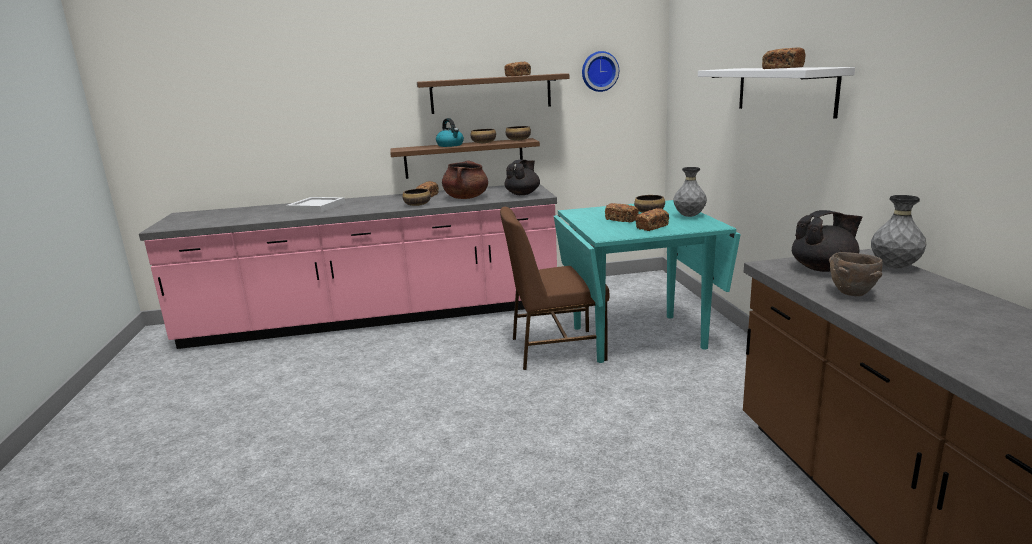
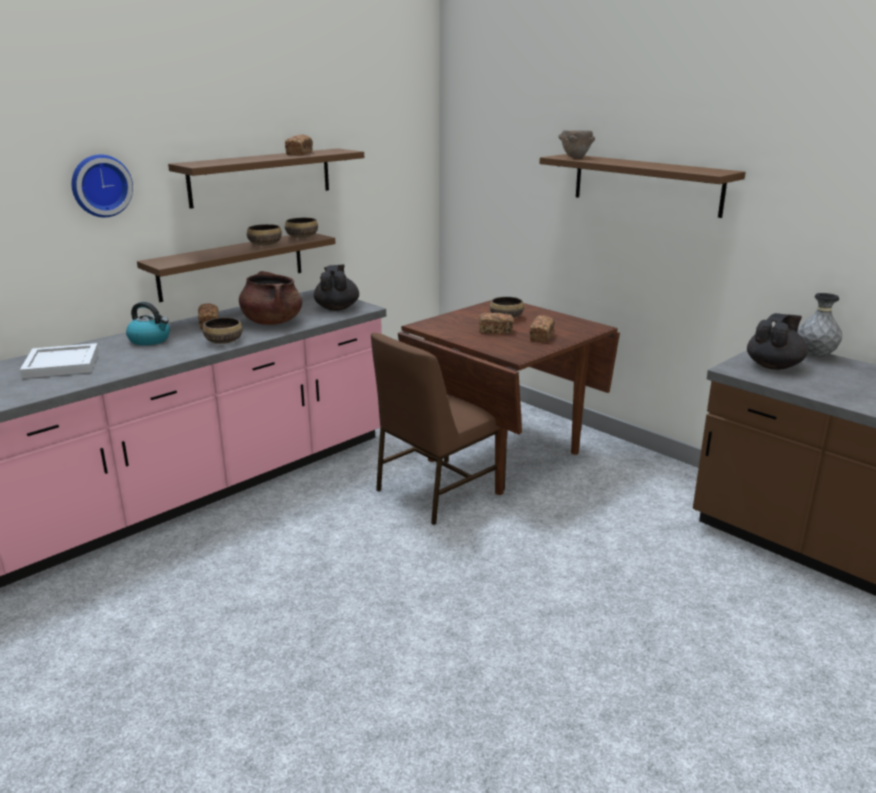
camera: 35 degrees left, 5 degrees up
(450, 145) = (225, 251): kettle -> kettle (150, 340)
(599, 71) = (376, 145): wall clock -> wall clock (100, 185)
(638, 338) = (505, 457): turquoise dining table -> brown dining table
(689, 216) = (553, 318): grey vase -> none
(782, 68) = (662, 166): bread -> none
(784, 90) = (646, 184): white shelf -> brown shelf
(853, 294) = (832, 389): brown bowl -> brown bowl (576, 158)

